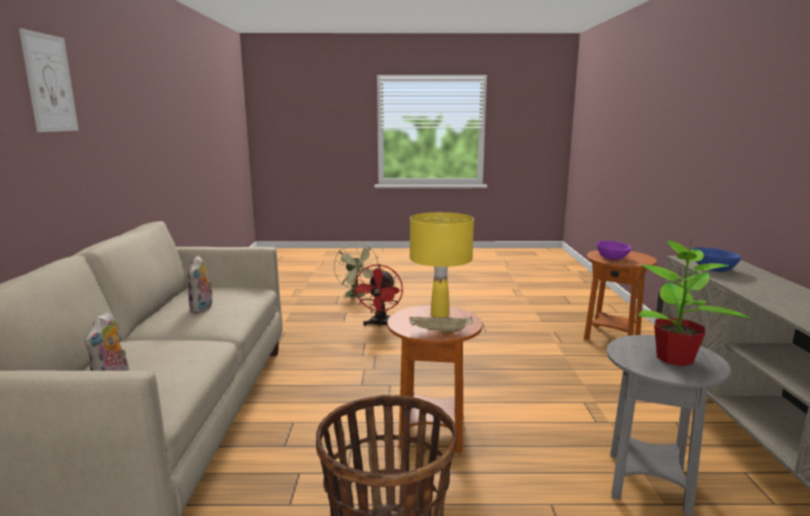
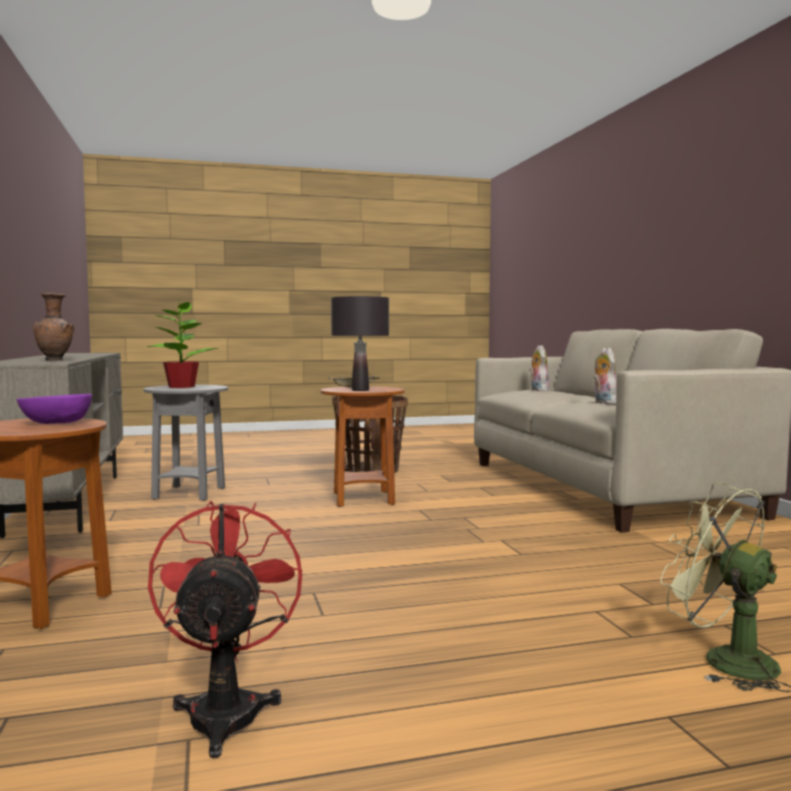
camera: 165 degrees right, 10 degrees down
(50, 83) = (732, 182): picture -> none
(380, 324) = (538, 584): red fan -> red fan (226, 709)
(439, 314) = (360, 390): yellow table lamp -> black table lamp
(713, 269) = (55, 361): blue bowl -> brown vase

